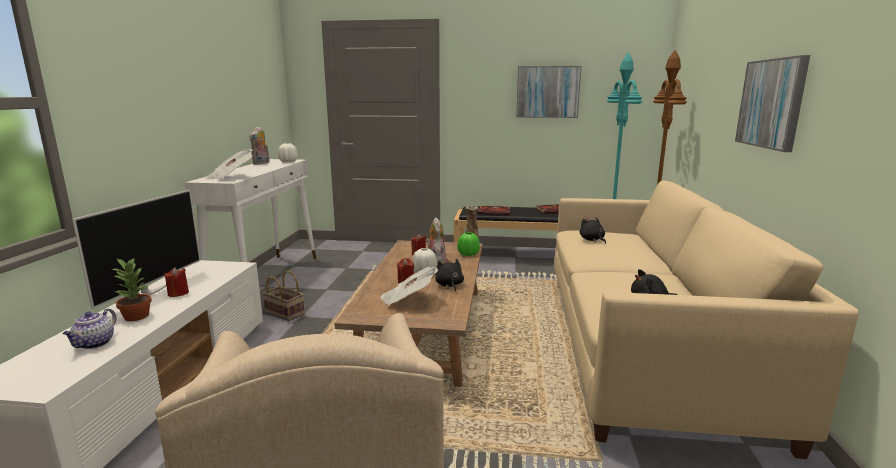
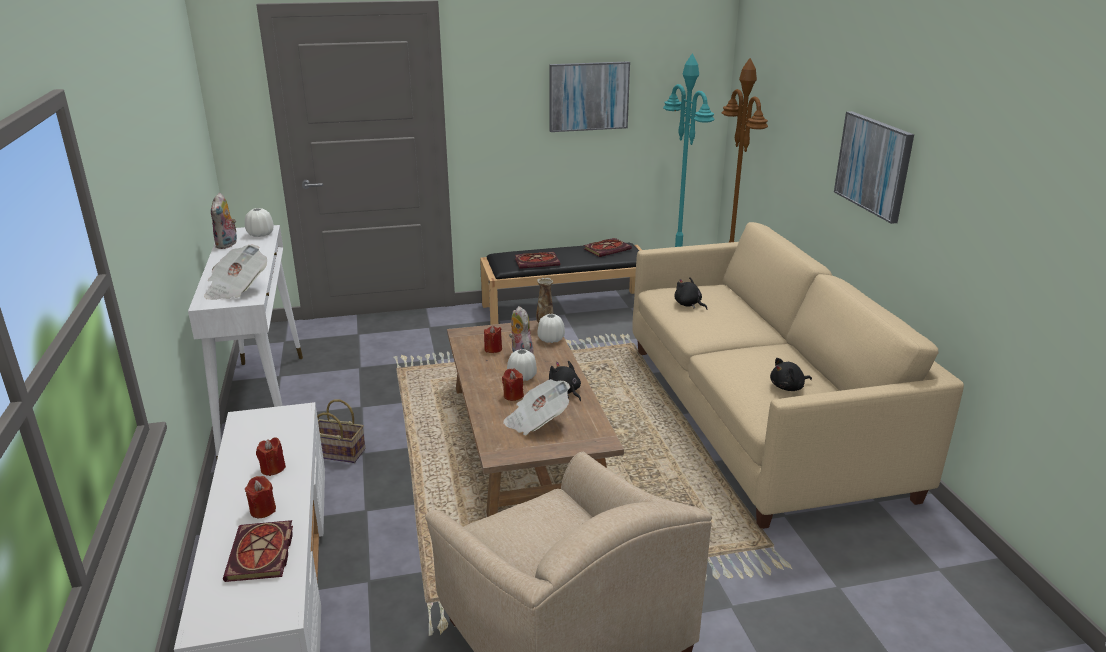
camera: 20 degrees left, 10 degrees up
(94, 344) = (262, 555): teapot -> book
(136, 316) = (263, 510): potted plant -> red candle
(149, 292) = (232, 474): television -> none
(468, 254) = (551, 339): green vase -> white vase

